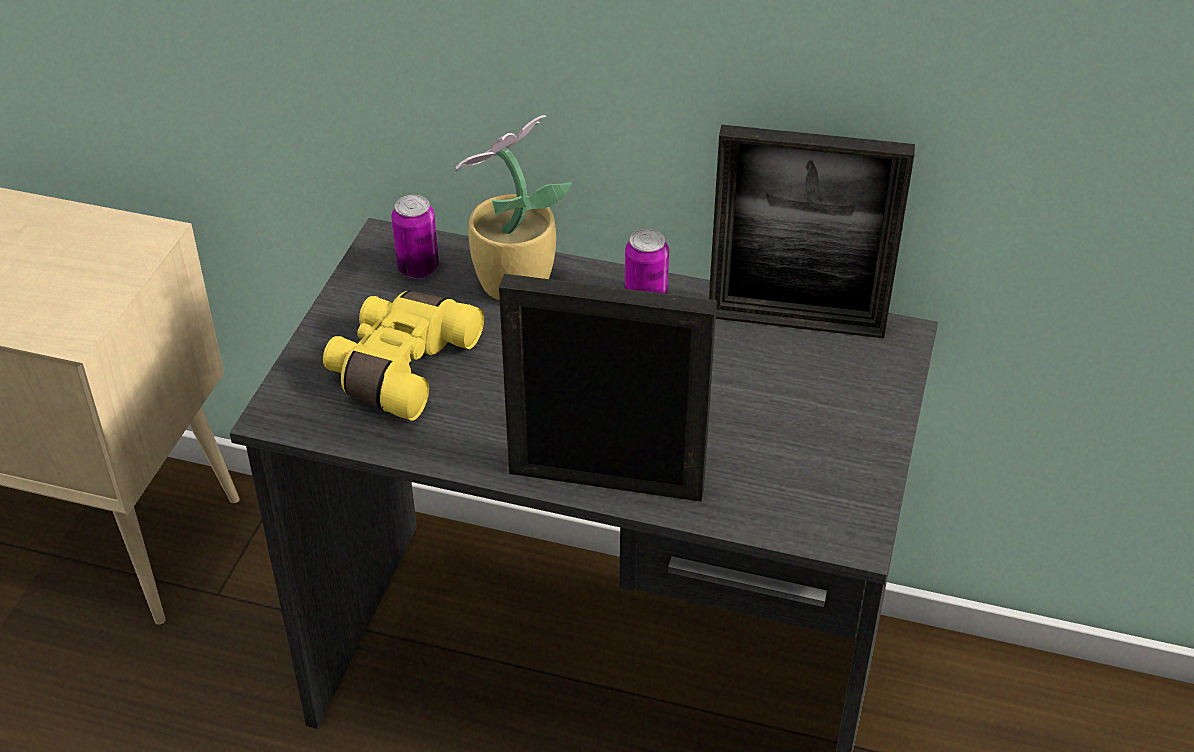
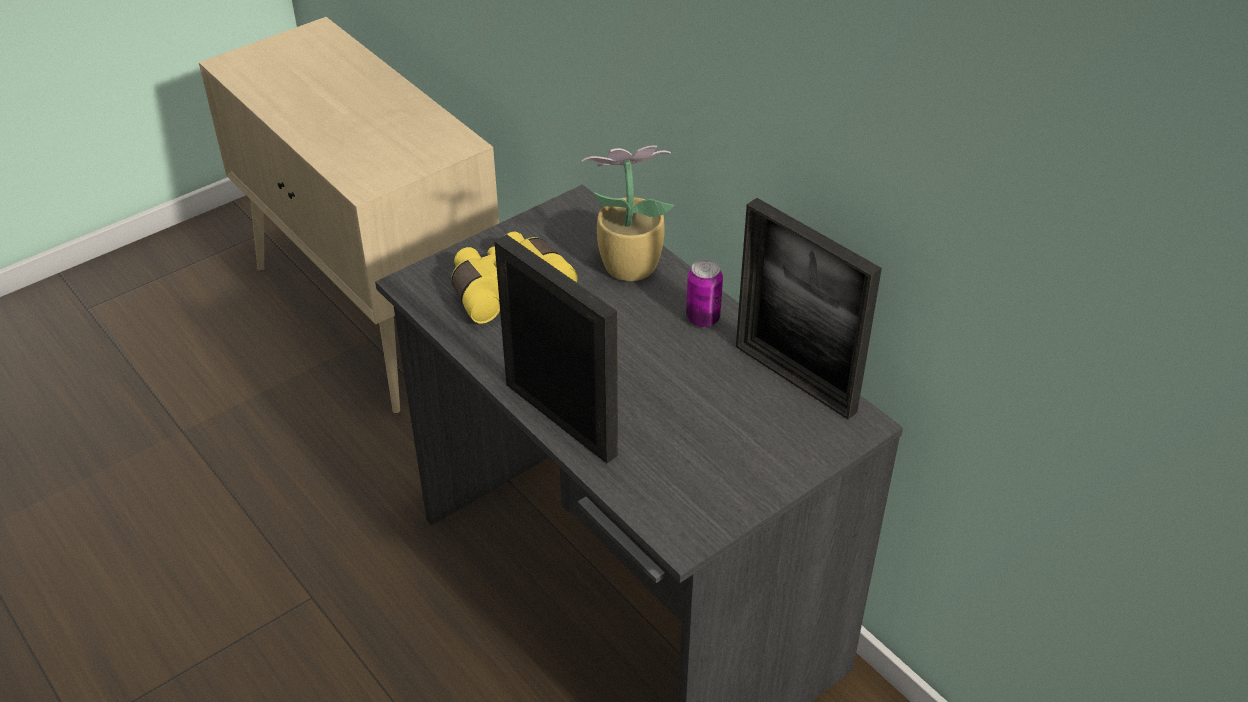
camera: 35 degrees right, 0 degrees up
(418, 268) = (579, 230): can -> none

